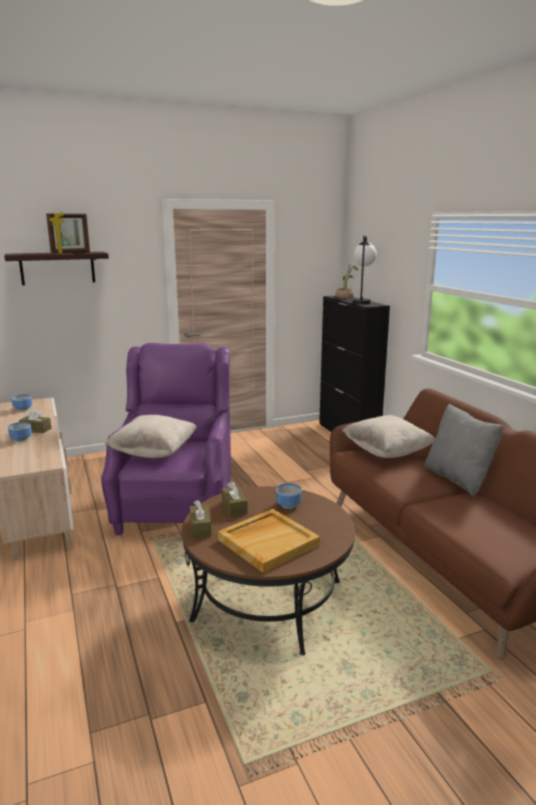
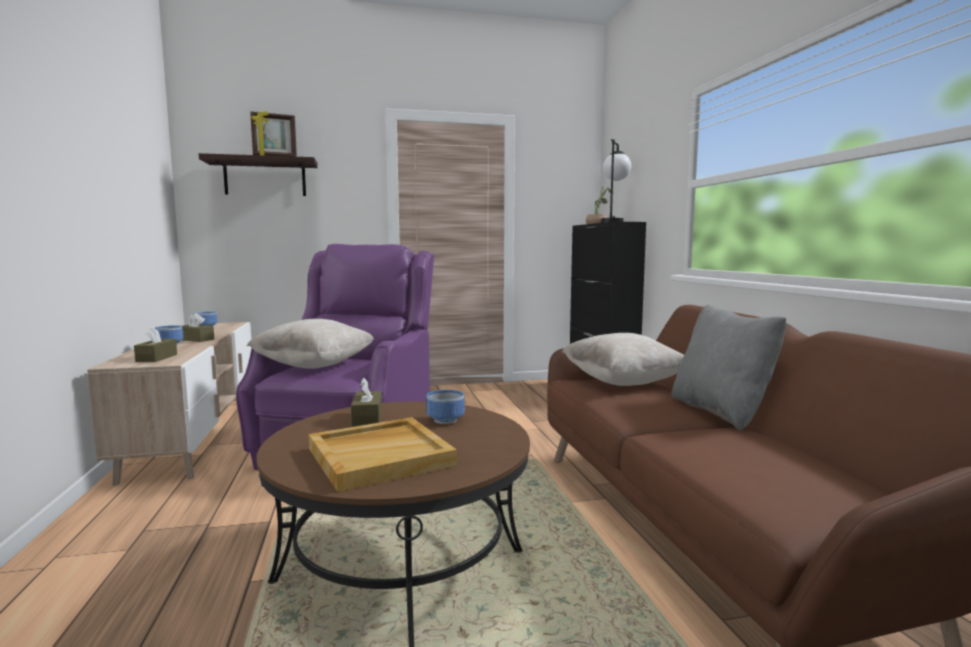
camera: 10 degrees right, 10 degrees down
(200, 527) = (298, 435): brown tissue box -> brown tissue box (156, 358)

